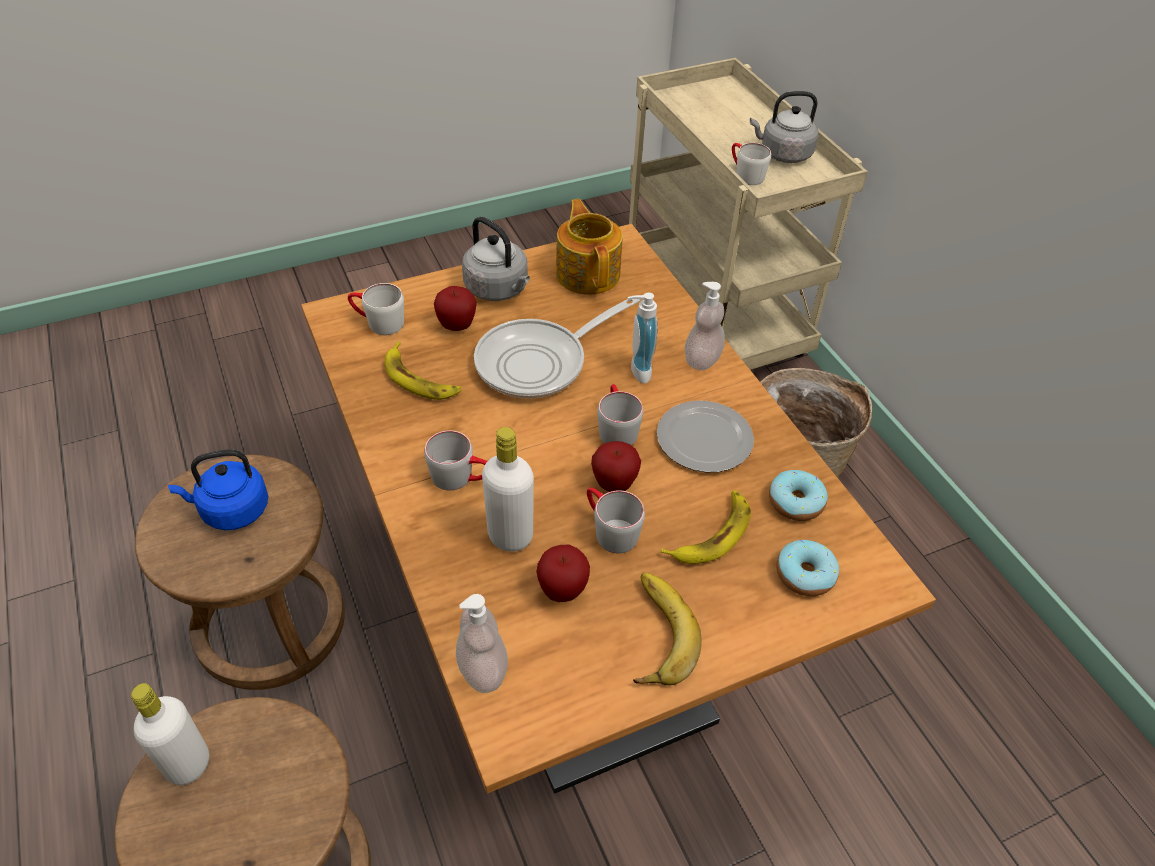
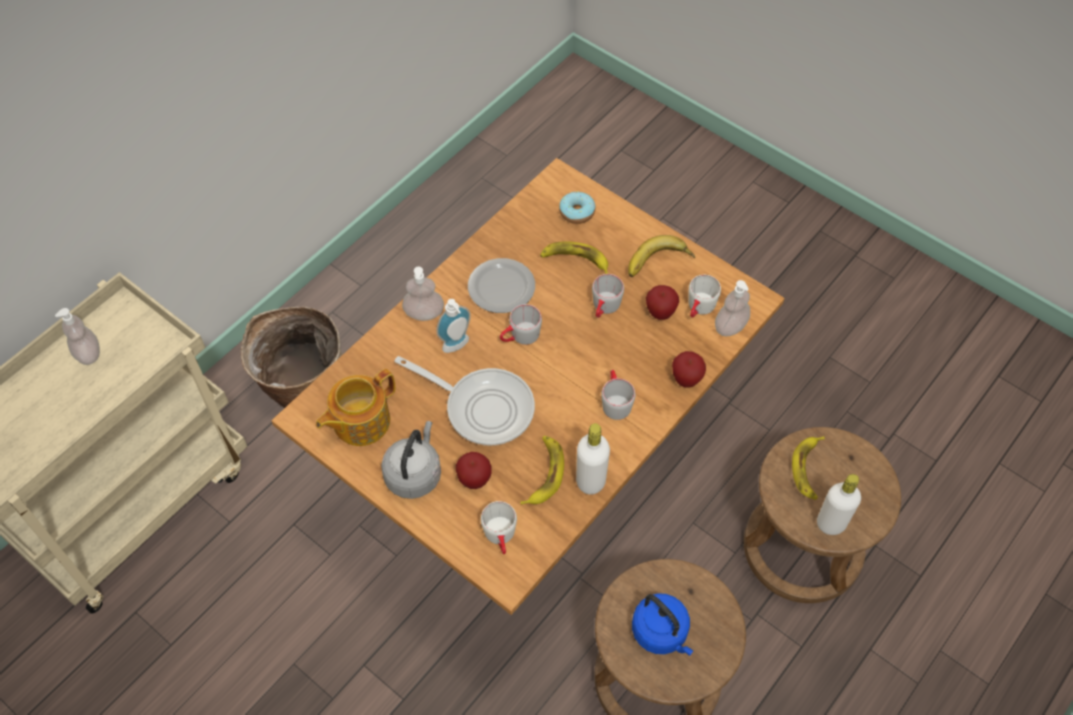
camera: 115 degrees left, 10 degrees up
(278, 786) = (808, 469): none -> banana
(510, 536) = (641, 354): white bottle -> white bottle (590, 481)
(614, 484) = (568, 319): apple -> apple (686, 380)
(744, 174) = (138, 371): white mug -> white mug (699, 309)
(783, 154) = (88, 353): grey kettle -> soap dispenser
(795, 502) = (526, 229): donut -> none

